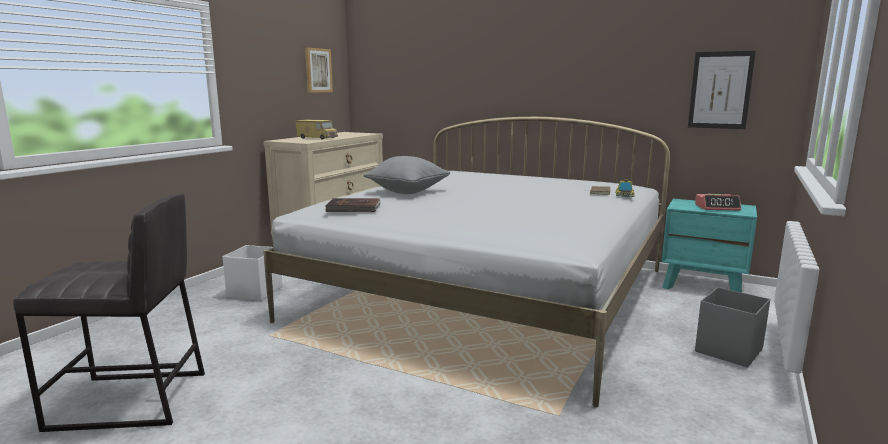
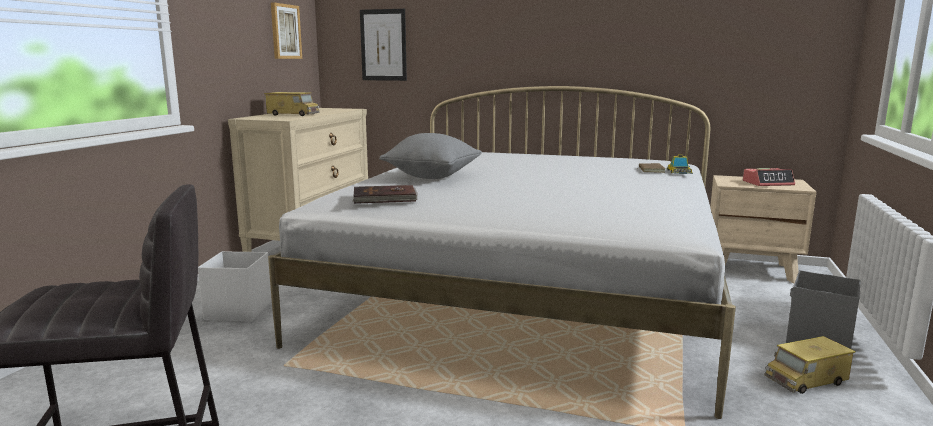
camera: 10 degrees left, 0 degrees up
(695, 383) = (806, 380): none -> toy truck
(703, 285) = (751, 269): turquoise nightstand -> beige nightstand
(720, 90) = (764, 54): picture -> picture (383, 45)

